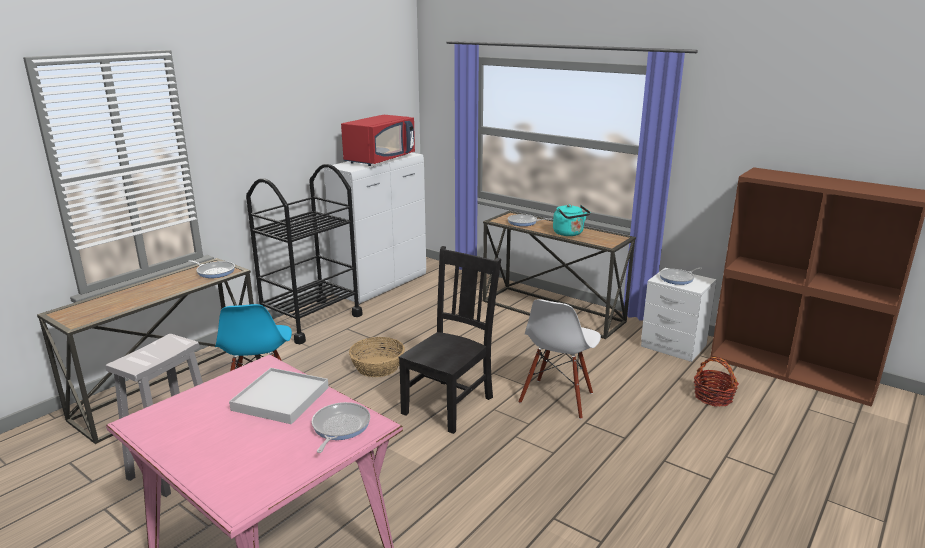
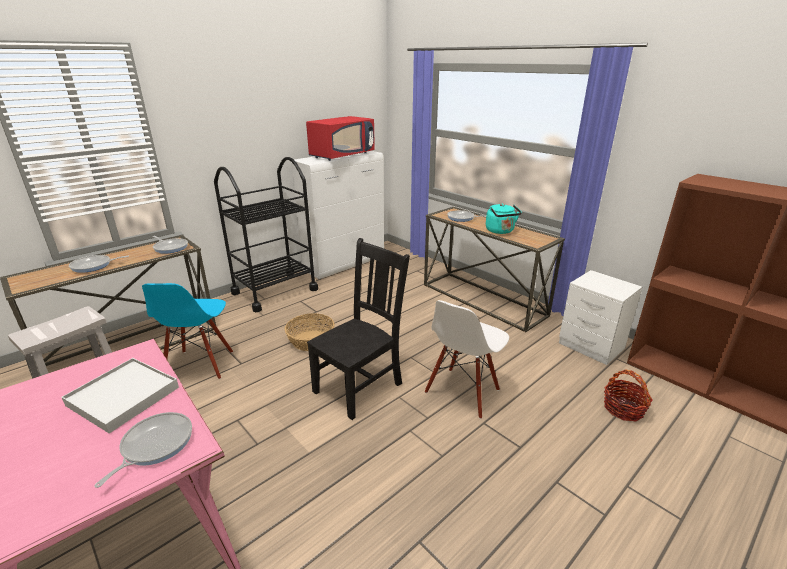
camera: 10 degrees right, 5 degrees up
(678, 278) = (602, 283): frying pan -> frying pan (93, 266)

